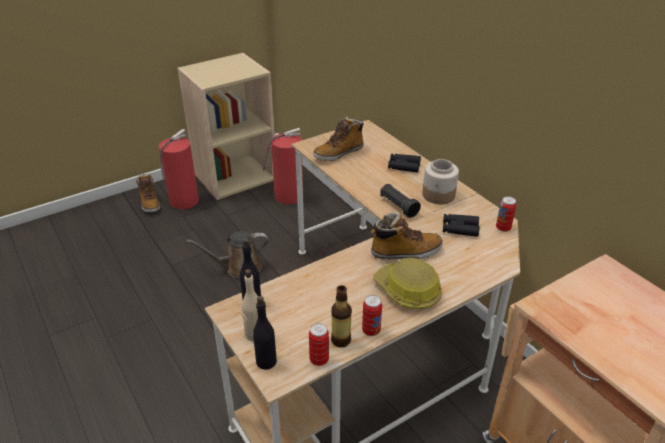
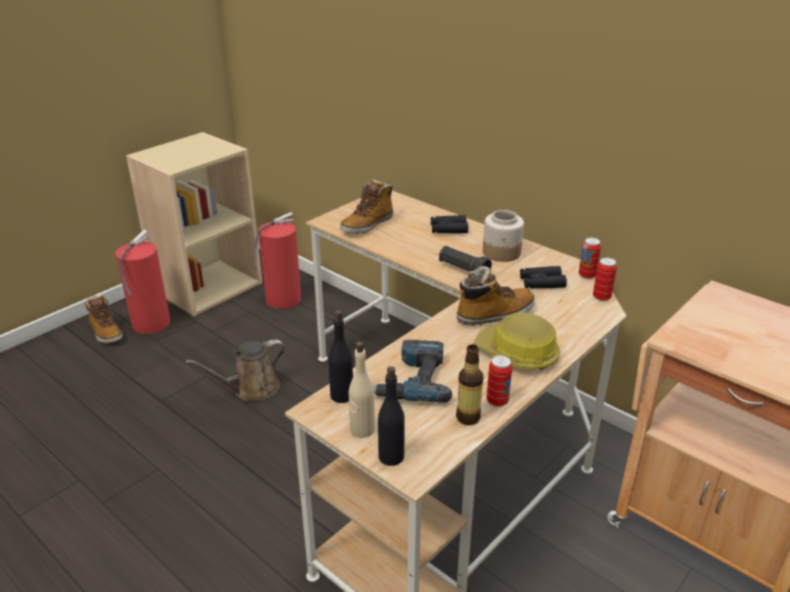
camera: 15 degrees left, 5 degrees down
(312, 298) = (412, 380): none -> power drill
(319, 360) = (453, 443): can -> can (601, 297)

